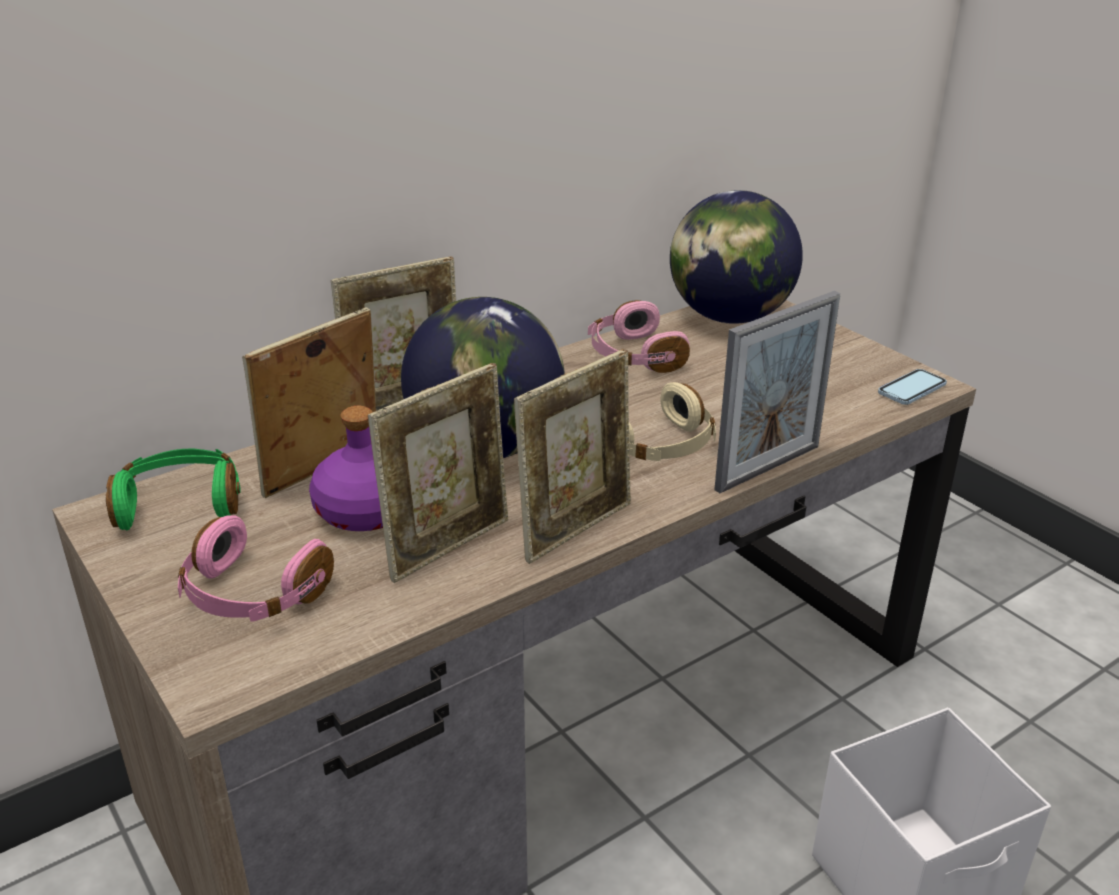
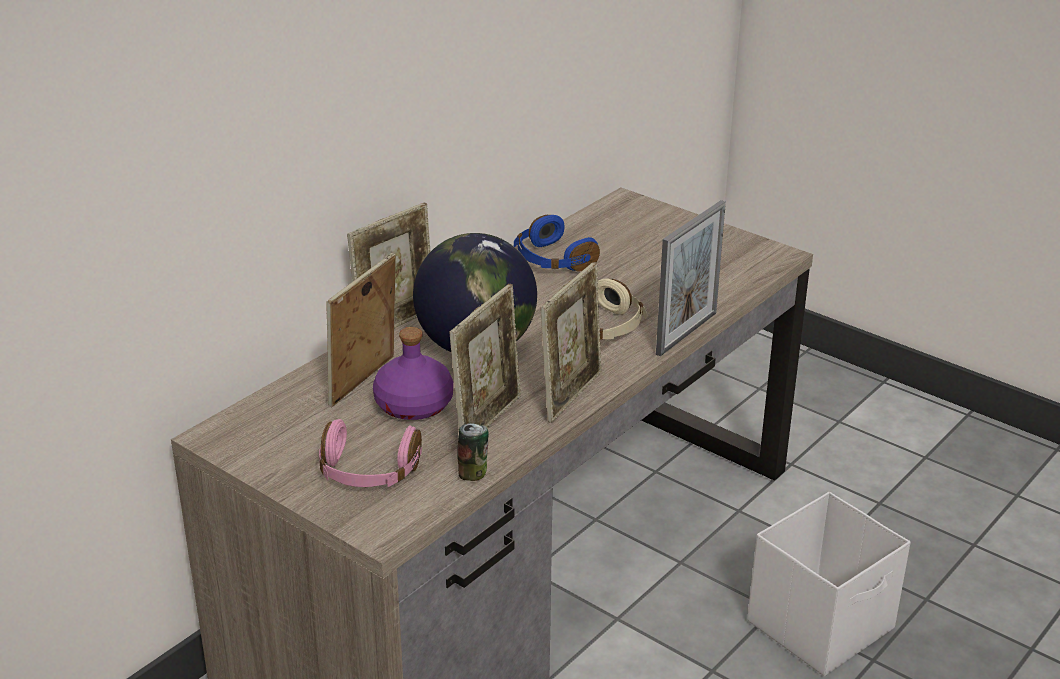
camera: 15 degrees left, 0 degrees up
(180, 504) = (269, 421): green headphones -> none
(387, 620) = (473, 474): none -> can
(633, 356) = (552, 260): pink headphones -> blue headphones
(729, 317) = (612, 218): globe -> none
(912, 389) = (768, 260): phone -> none

